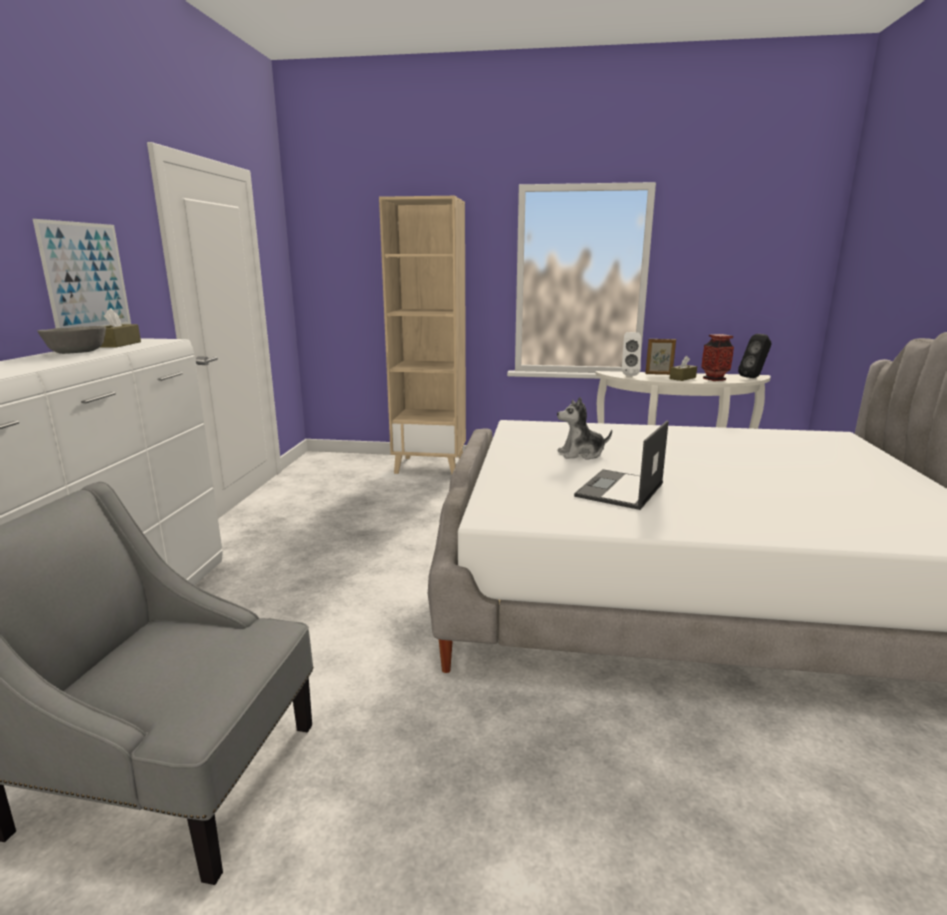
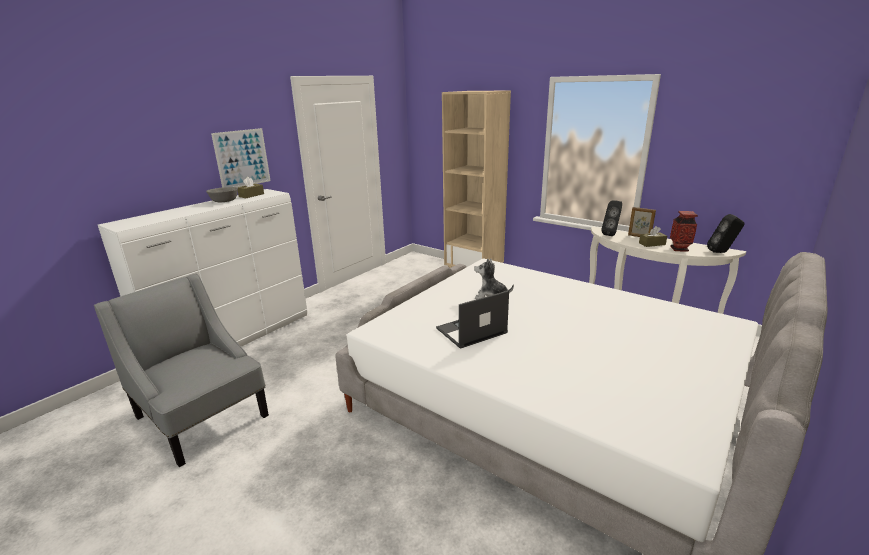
camera: 30 degrees right, 5 degrees up
(629, 375) = (611, 234): white speaker -> black speaker

